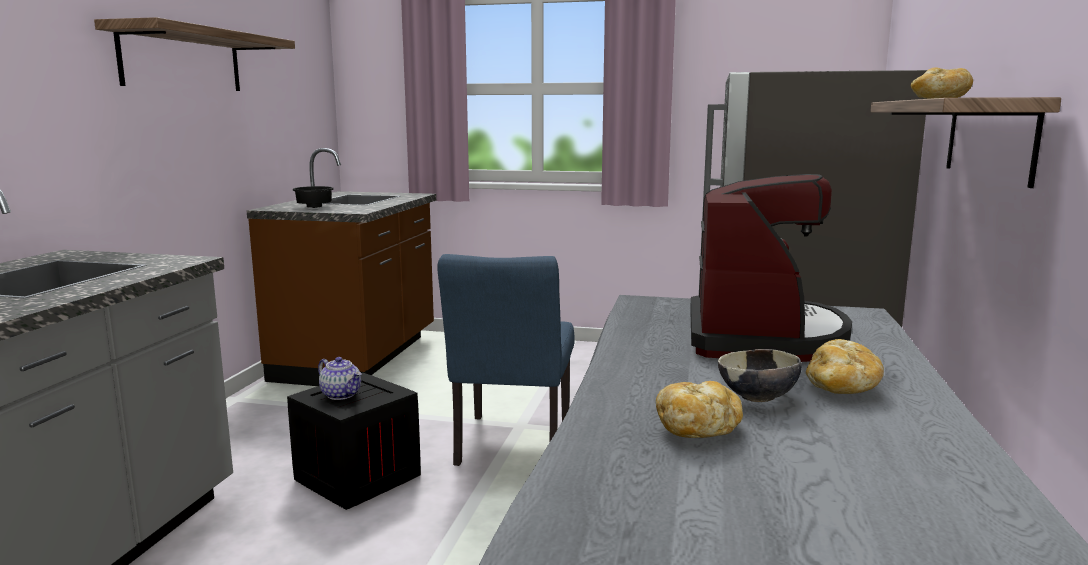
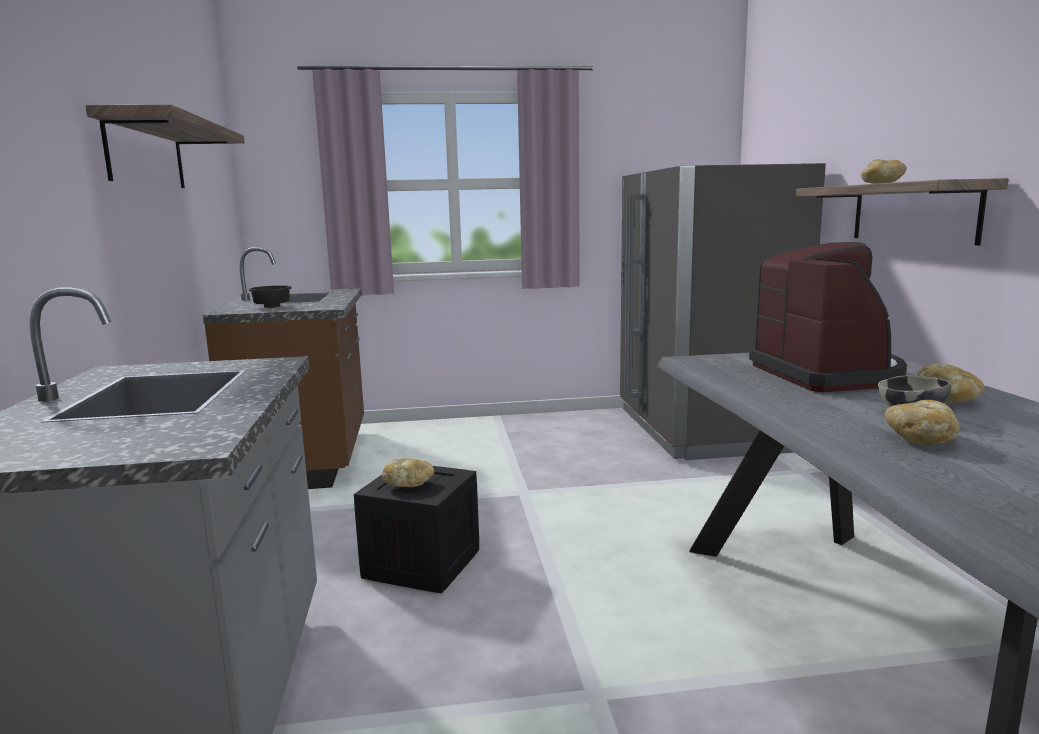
camera: 20 degrees left, 0 degrees up
(341, 394) = (408, 484): teapot -> bread
(511, 447) = (534, 512): blue chair -> none

